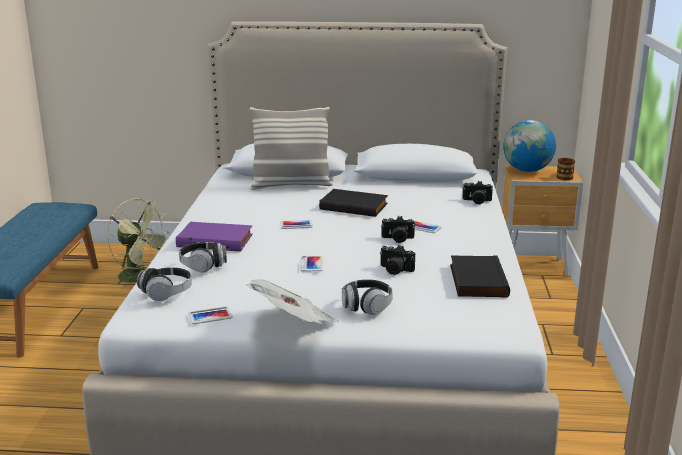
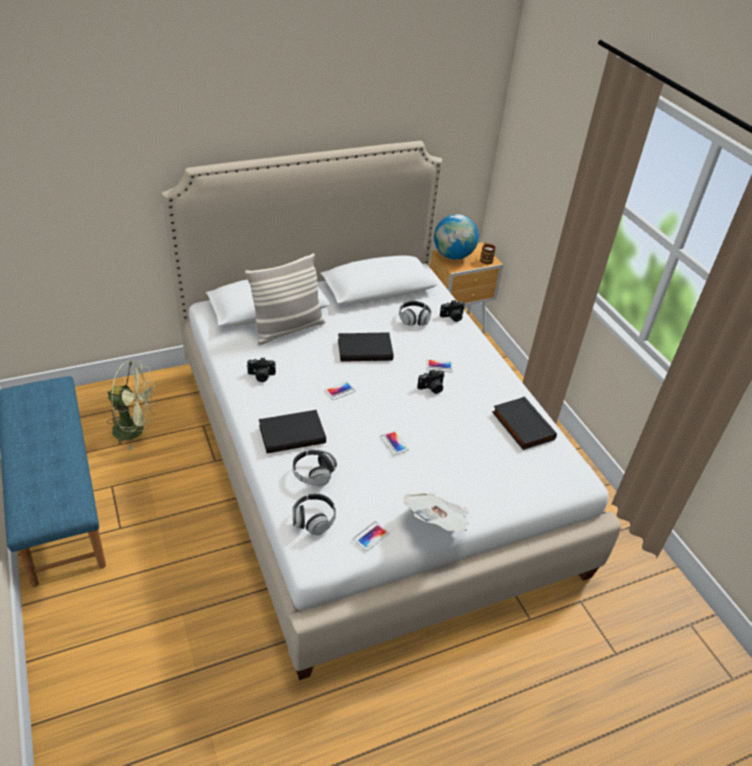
camera: 30 degrees left, 20 degrees up
(216, 240) = (292, 433): purple book -> black book
(366, 306) = (471, 483): headphones -> headphones (414, 319)
(395, 270) = (458, 430): camera -> camera (261, 376)

